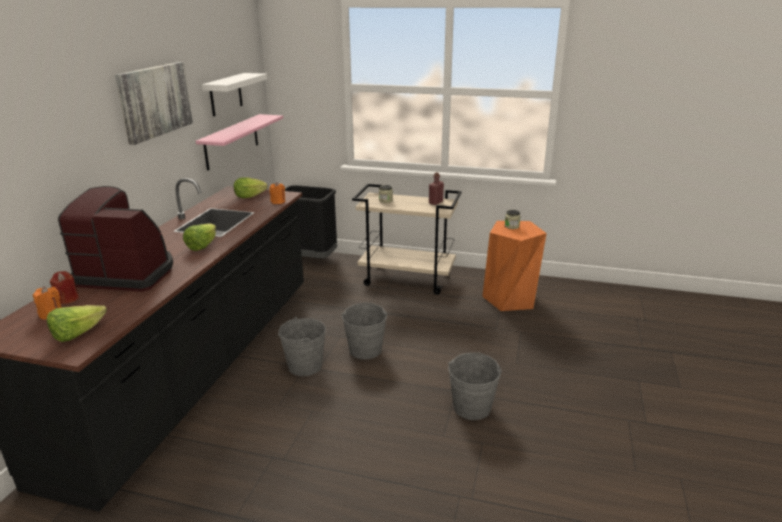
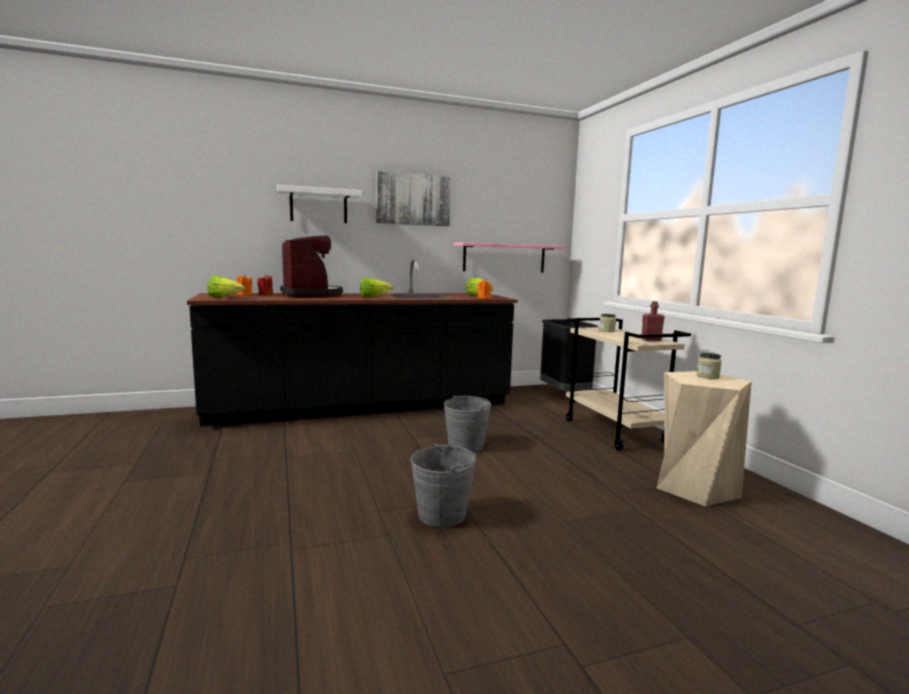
camera: 55 degrees right, 15 degrees down
(225, 94) = (506, 216): white shelf -> white shelf (318, 206)
(305, 366) = (410, 432): grey bucket -> none
(510, 299) = (695, 487): orange stool -> beige stool

